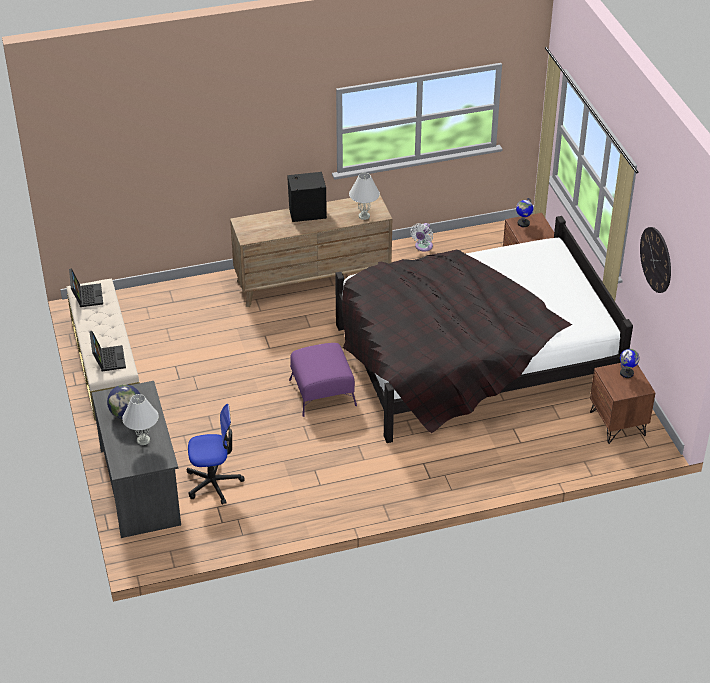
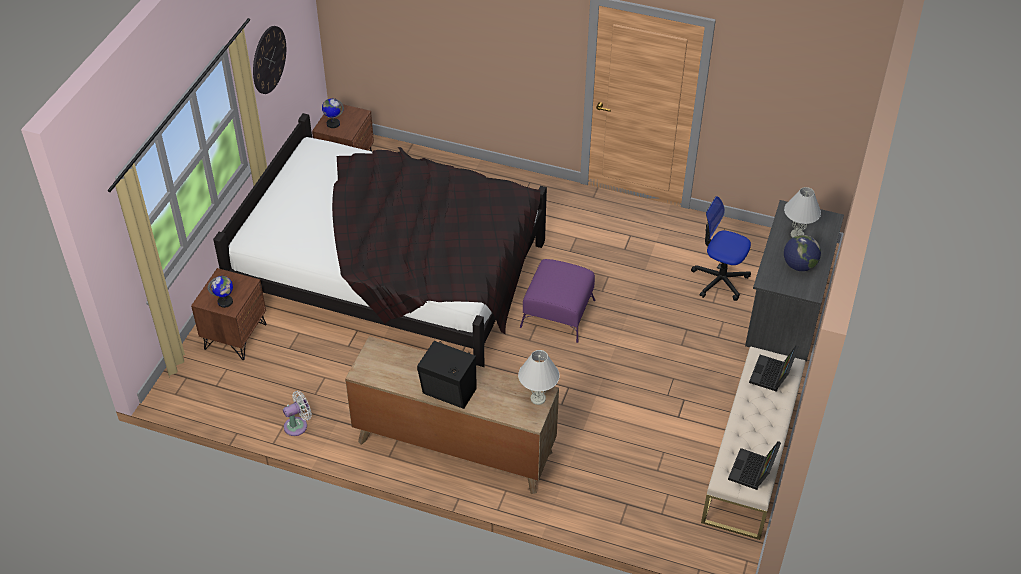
camera: 145 degrees left, 5 degrees up
(364, 216) = (393, 354): white table lamp -> white table lamp (538, 398)

